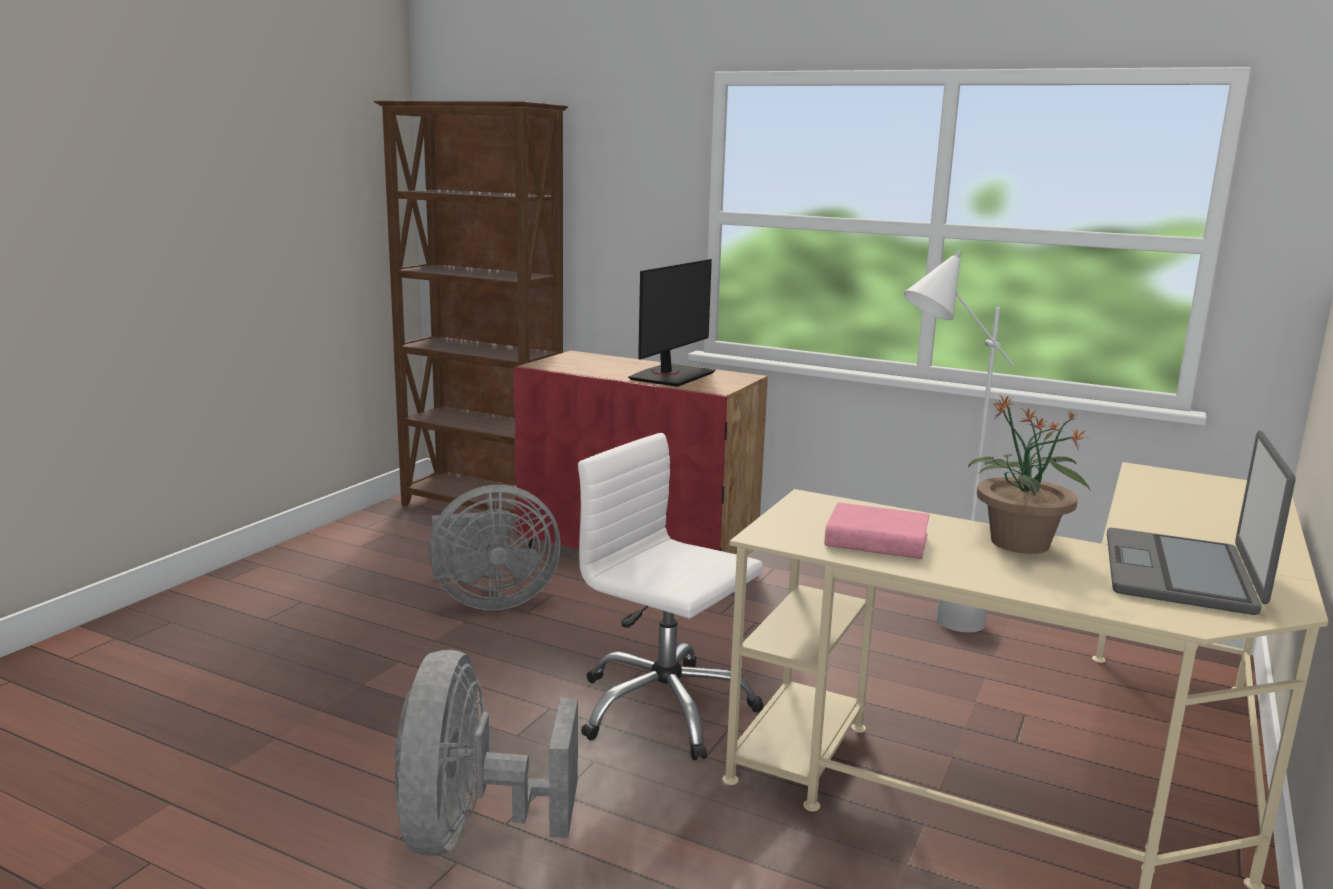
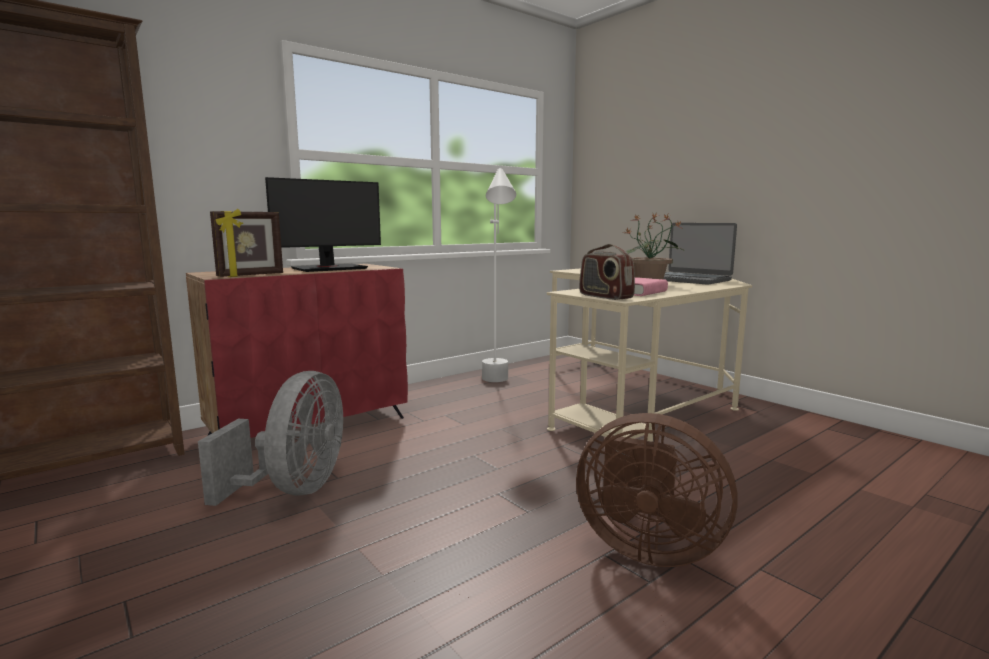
camera: 65 degrees left, 5 degrees down
(471, 830) = (646, 547): grey fan -> brown fan
(565, 369) = (251, 275): none -> picture frame
(664, 708) = (528, 458): white office chair -> none
(671, 376) = (329, 268): monitor -> monitor turned 90 degrees clockwise
(782, 524) = (605, 296): none -> radio

